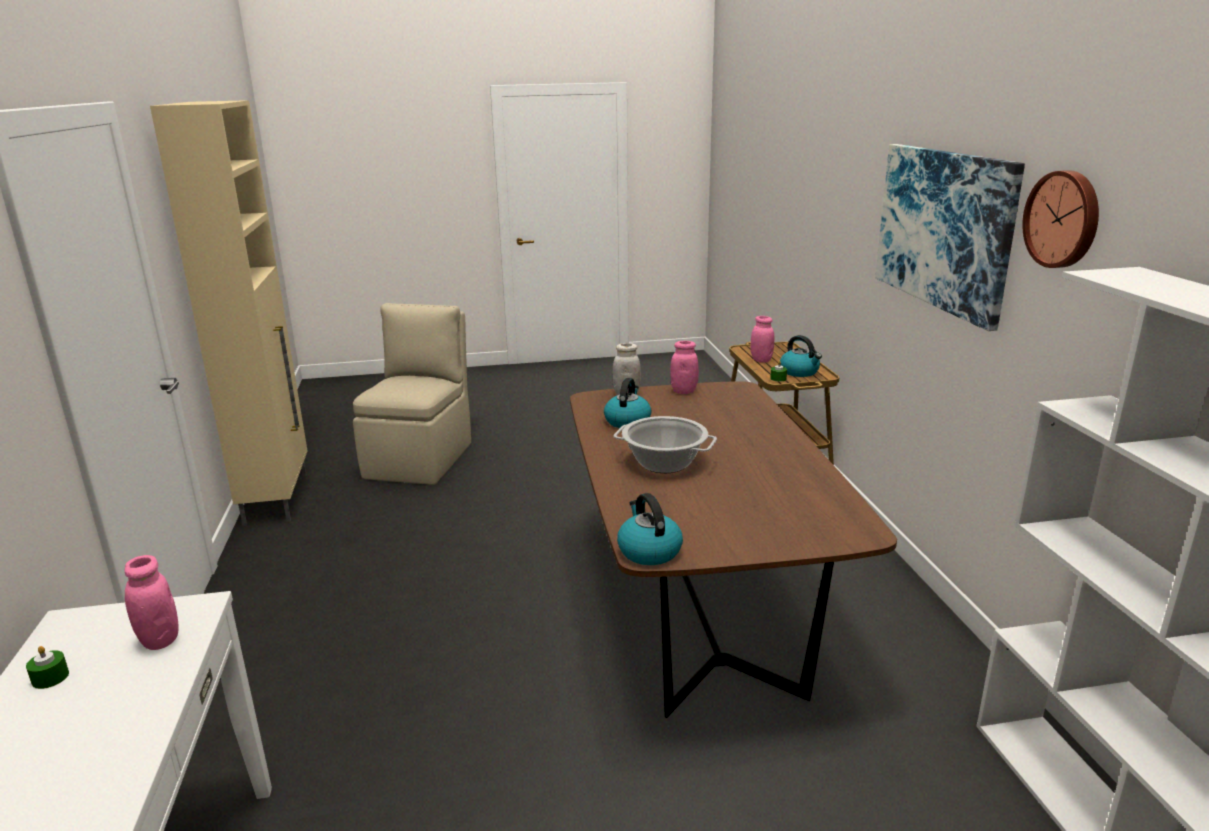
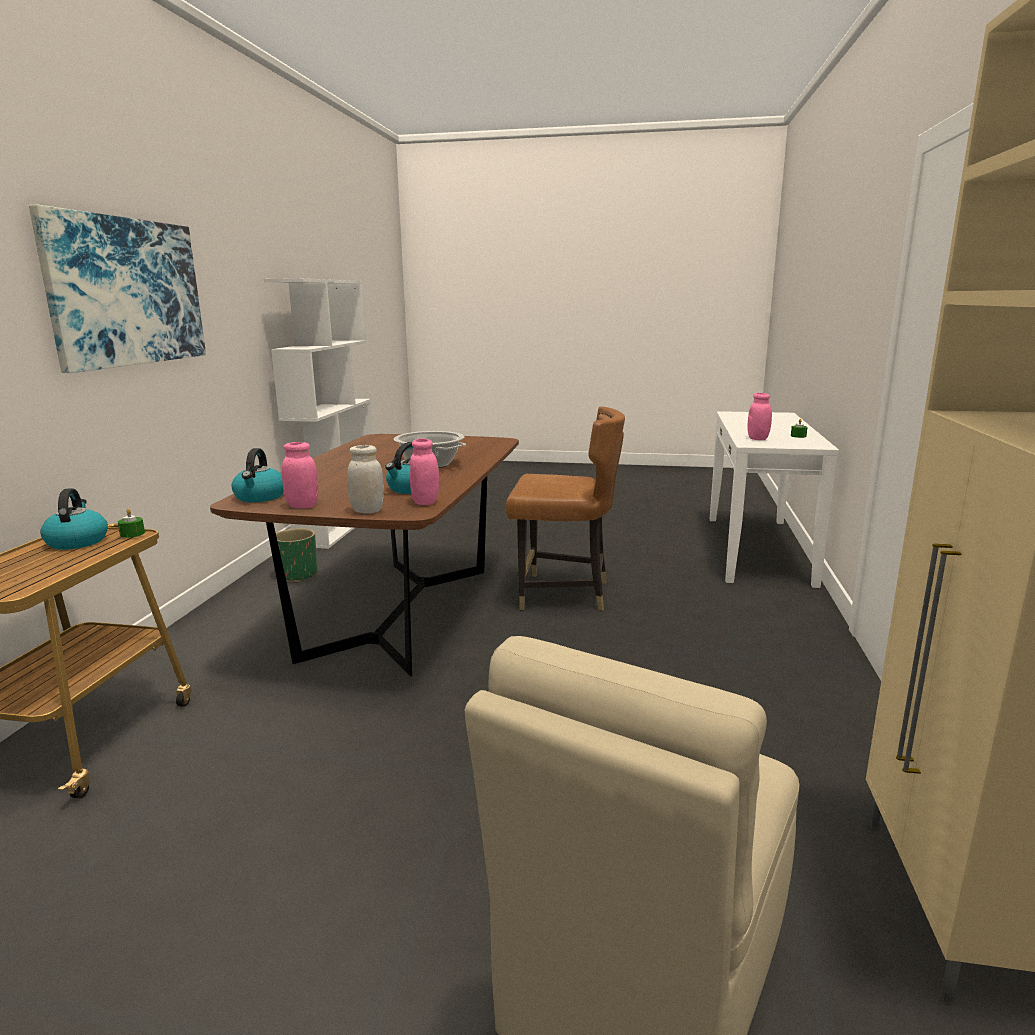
camera: 160 degrees left, 5 degrees down
(525, 693) = (563, 594): none -> brown chair
(648, 551) = (498, 441): kettle -> kettle (260, 497)
(761, 360) = (59, 566): pink jar -> pink jar (425, 502)
(906, 647) = (297, 575): none -> green planter
(1064, 219) = (213, 263): wall clock -> none

